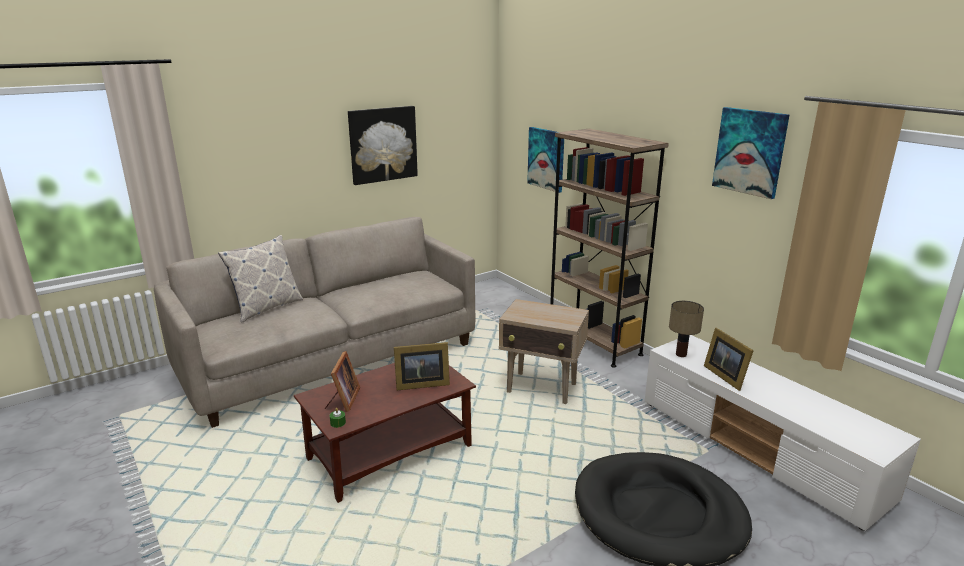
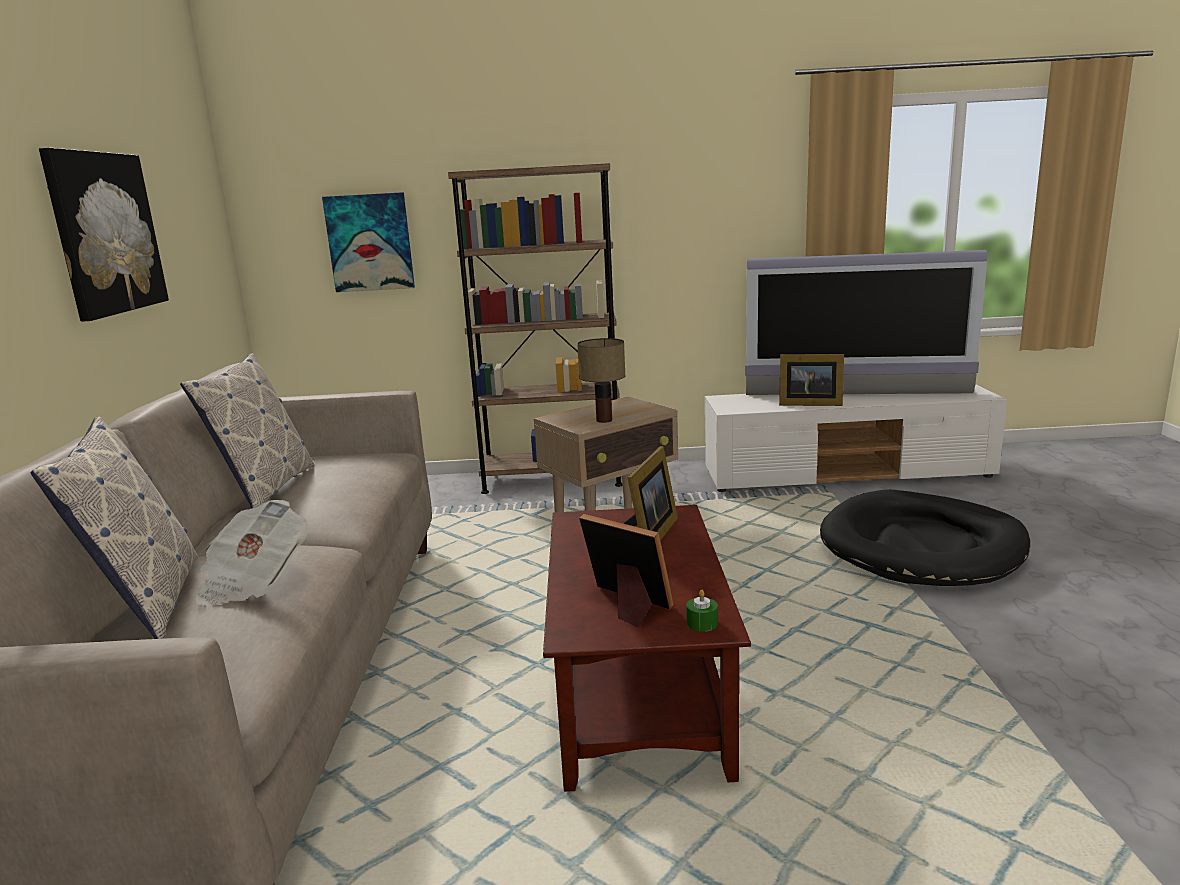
camera: 55 degrees left, 5 degrees down
(289, 317) = (253, 580): none -> newspaper
(376, 281) = (265, 489): none -> pillow
(681, 355) = (745, 407): table lamp -> table lamp (605, 420)
(750, 152) = (723, 153): picture -> none
(782, 390) = (857, 394): none -> television

